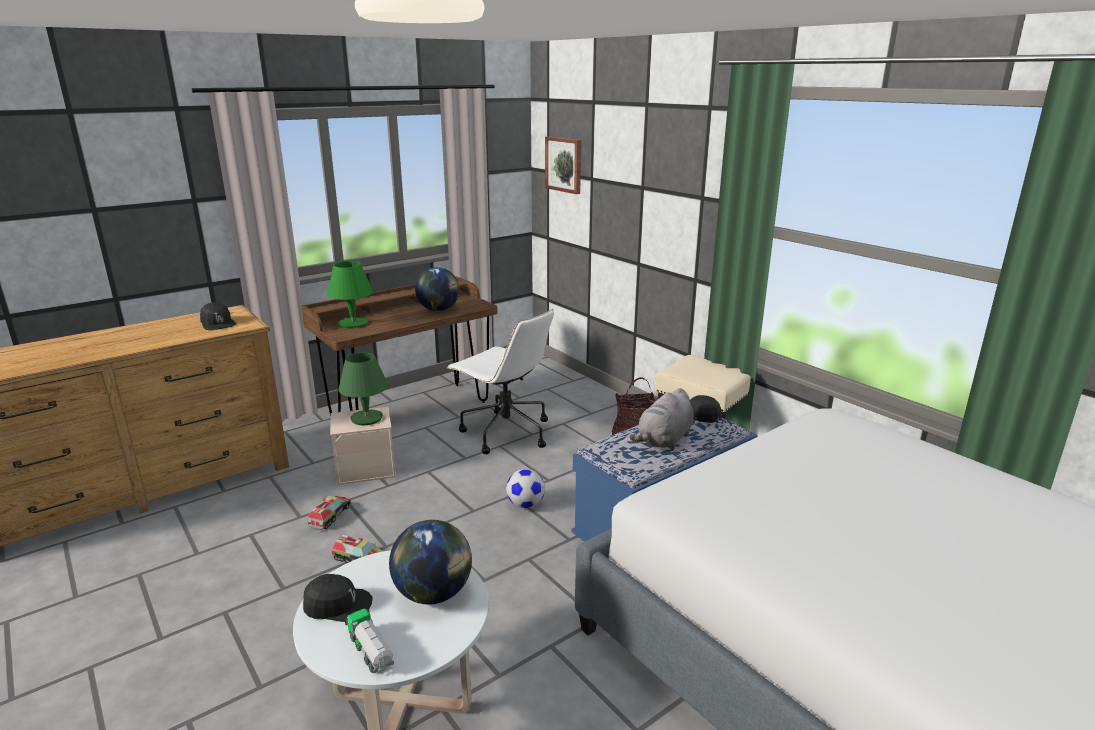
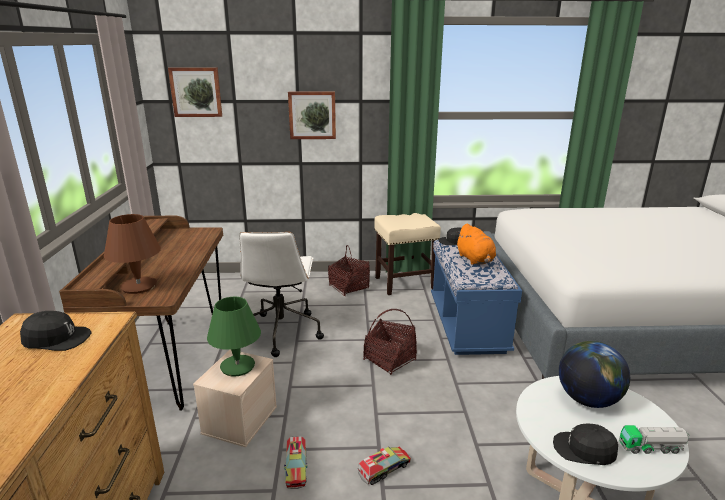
camera: 55 degrees left, 0 degrees up
(330, 516) = (296, 468): toy truck -> toy truck turned 150 degrees counterclockwise
(337, 605) = (584, 450): black cap -> black cap turned 105 degrees counterclockwise
(353, 323) = (138, 286): green table lamp -> brown table lamp
(439, 310) = (184, 246): globe -> none
(505, 433) = (281, 331): white office chair -> white office chair turned 105 degrees clockwise
(525, 505) = (390, 360): football -> basket
(652, 207) = (312, 115): none -> picture
(664, 440) = (475, 260): grey plush toy -> orange plush toy

